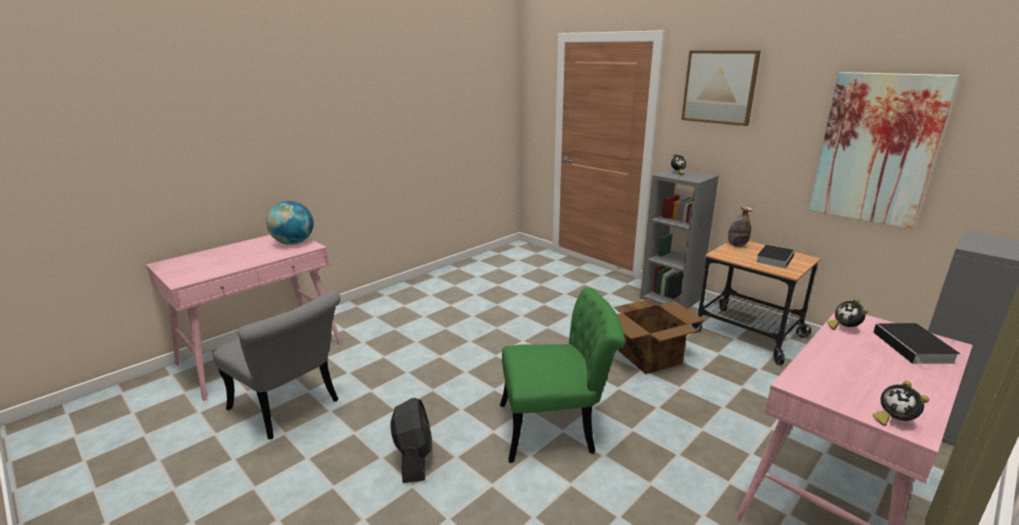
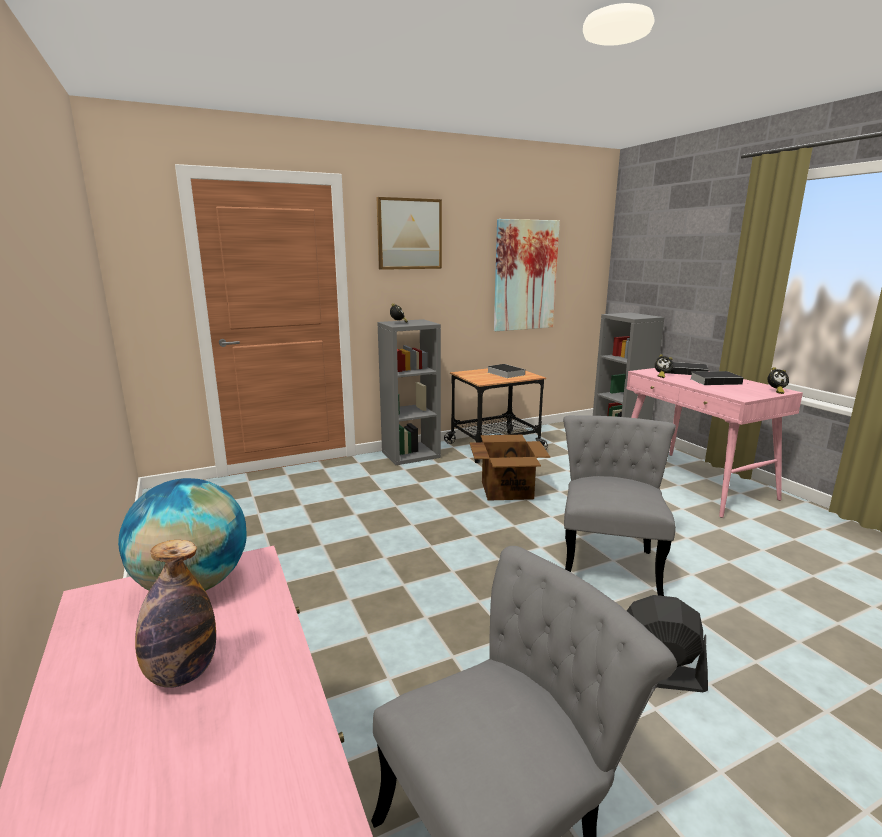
camera: 70 degrees left, 5 degrees down
(557, 427) = (608, 562): green chair -> grey chair
(737, 245) = (468, 375): bottle -> bottle (182, 673)
(883, 369) = (716, 381): none -> book

